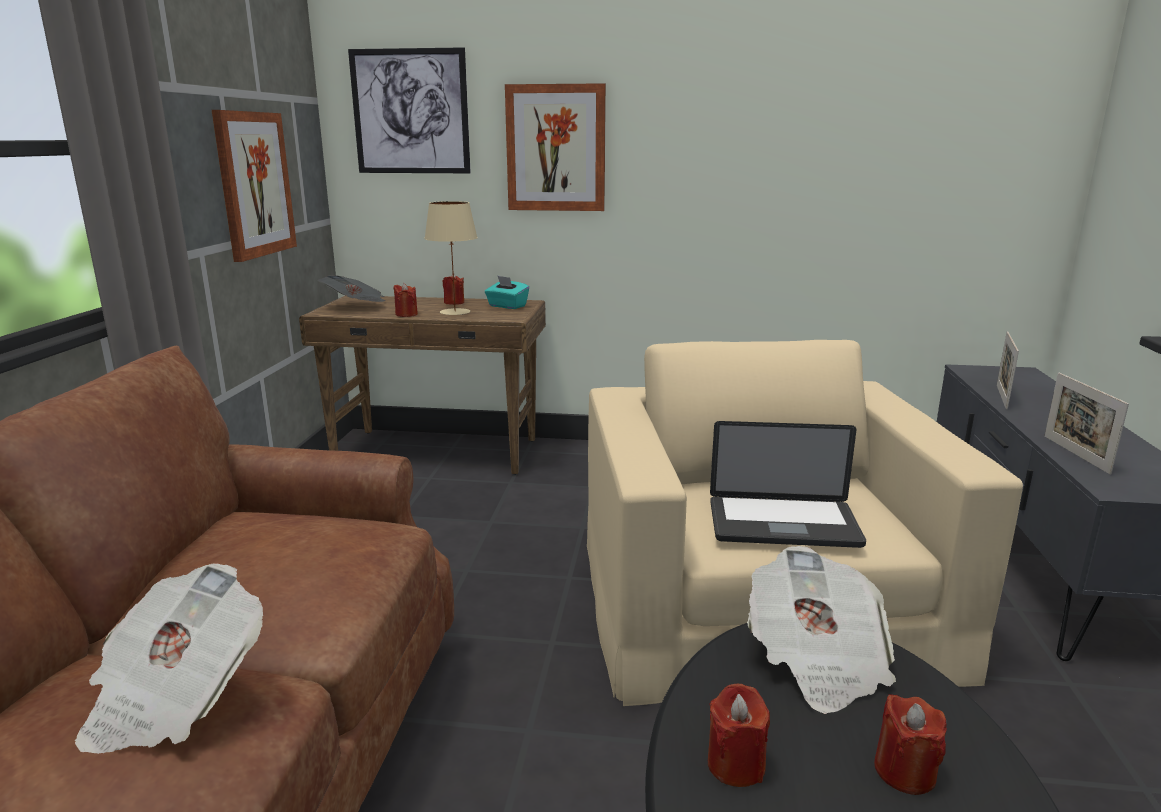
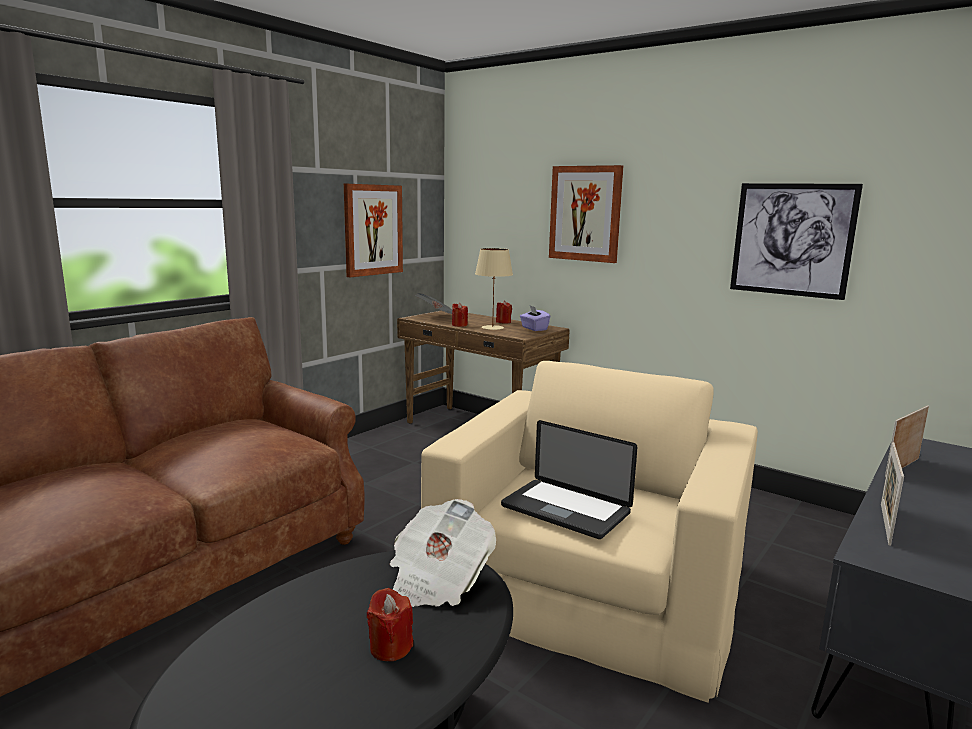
camera: 30 degrees right, 5 degrees down
(175, 696) = (113, 482): newspaper -> none
(410, 112) = (495, 185): picture -> picture (792, 240)
(507, 306) = (534, 328): turquoise tissue box -> purple tissue box
(735, 765) = (308, 606): red candle -> none

